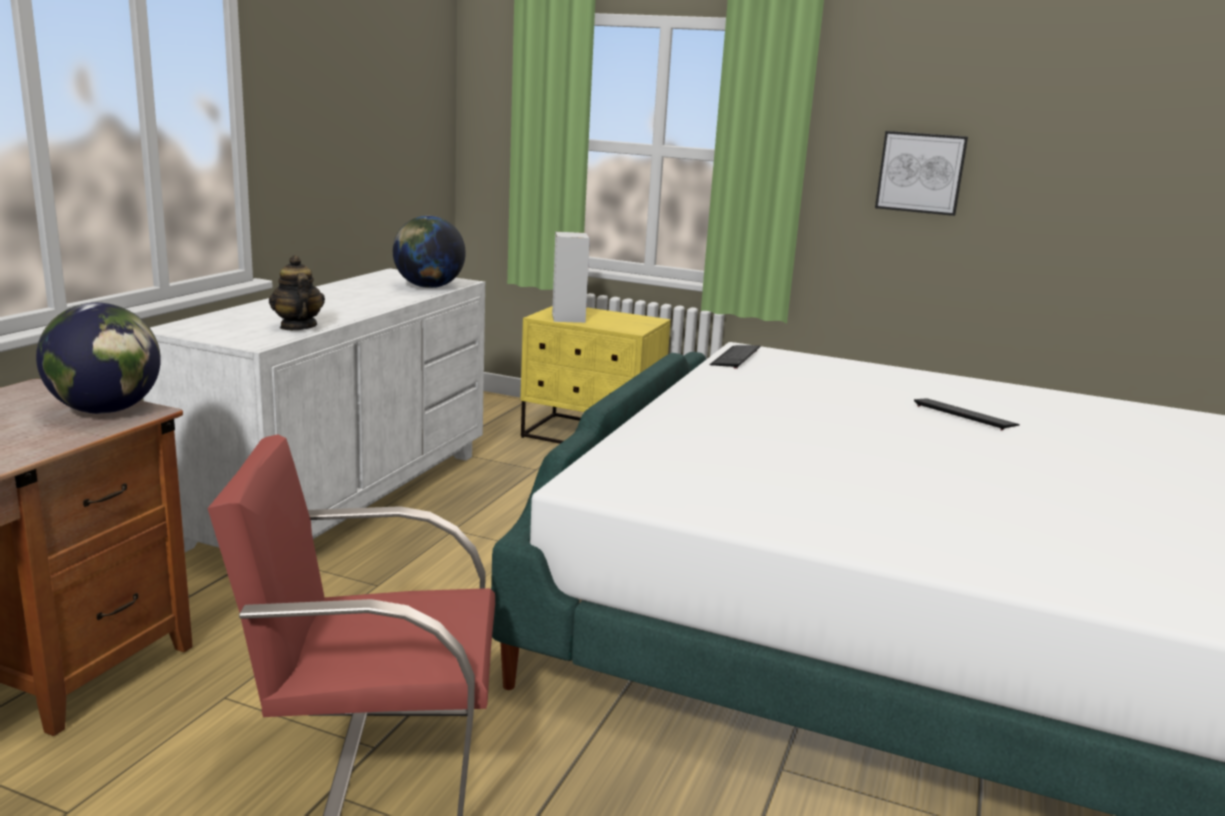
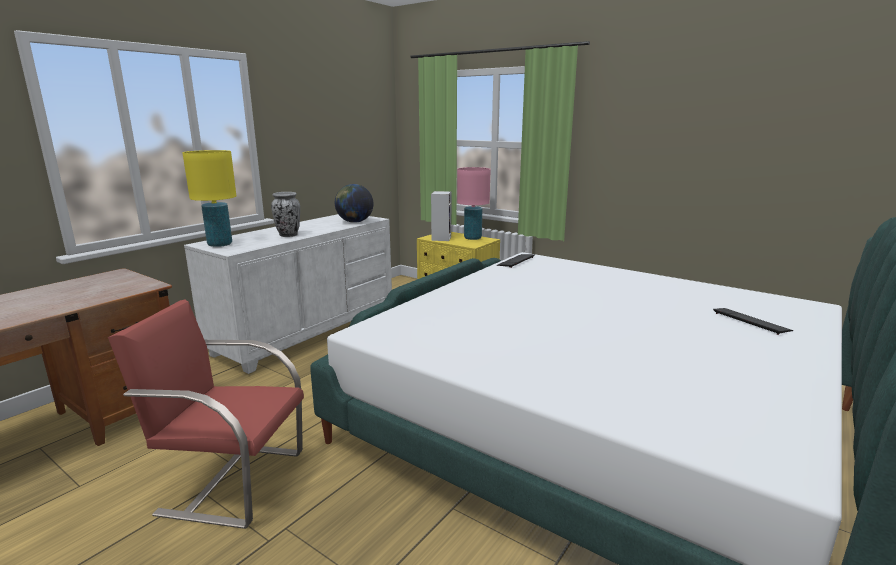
camera: 15 degrees right, 0 degrees up
(105, 411) = (135, 285): globe -> none
(213, 330) = (219, 244): none -> yellow table lamp
(297, 327) = (262, 243): teapot -> none
(331, 312) = (288, 235): none -> vase
(622, 317) = (472, 238): none -> pink table lamp
(920, 172) = (640, 150): picture -> none
(964, 415) = (633, 298): keyboard -> keyboard (750, 321)

